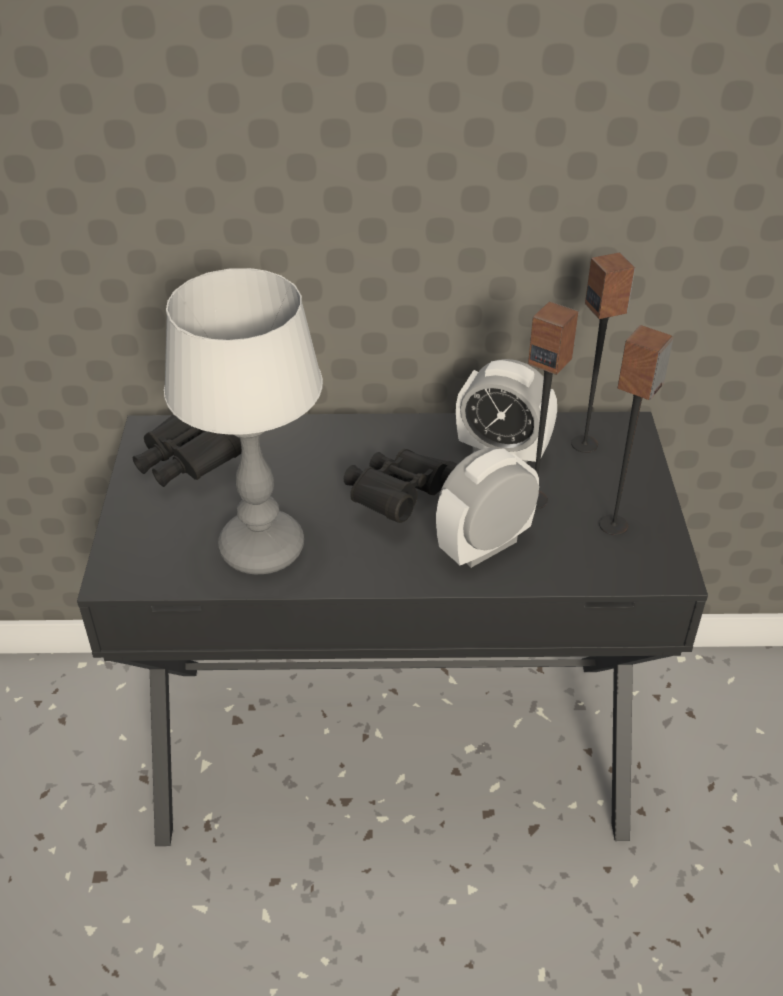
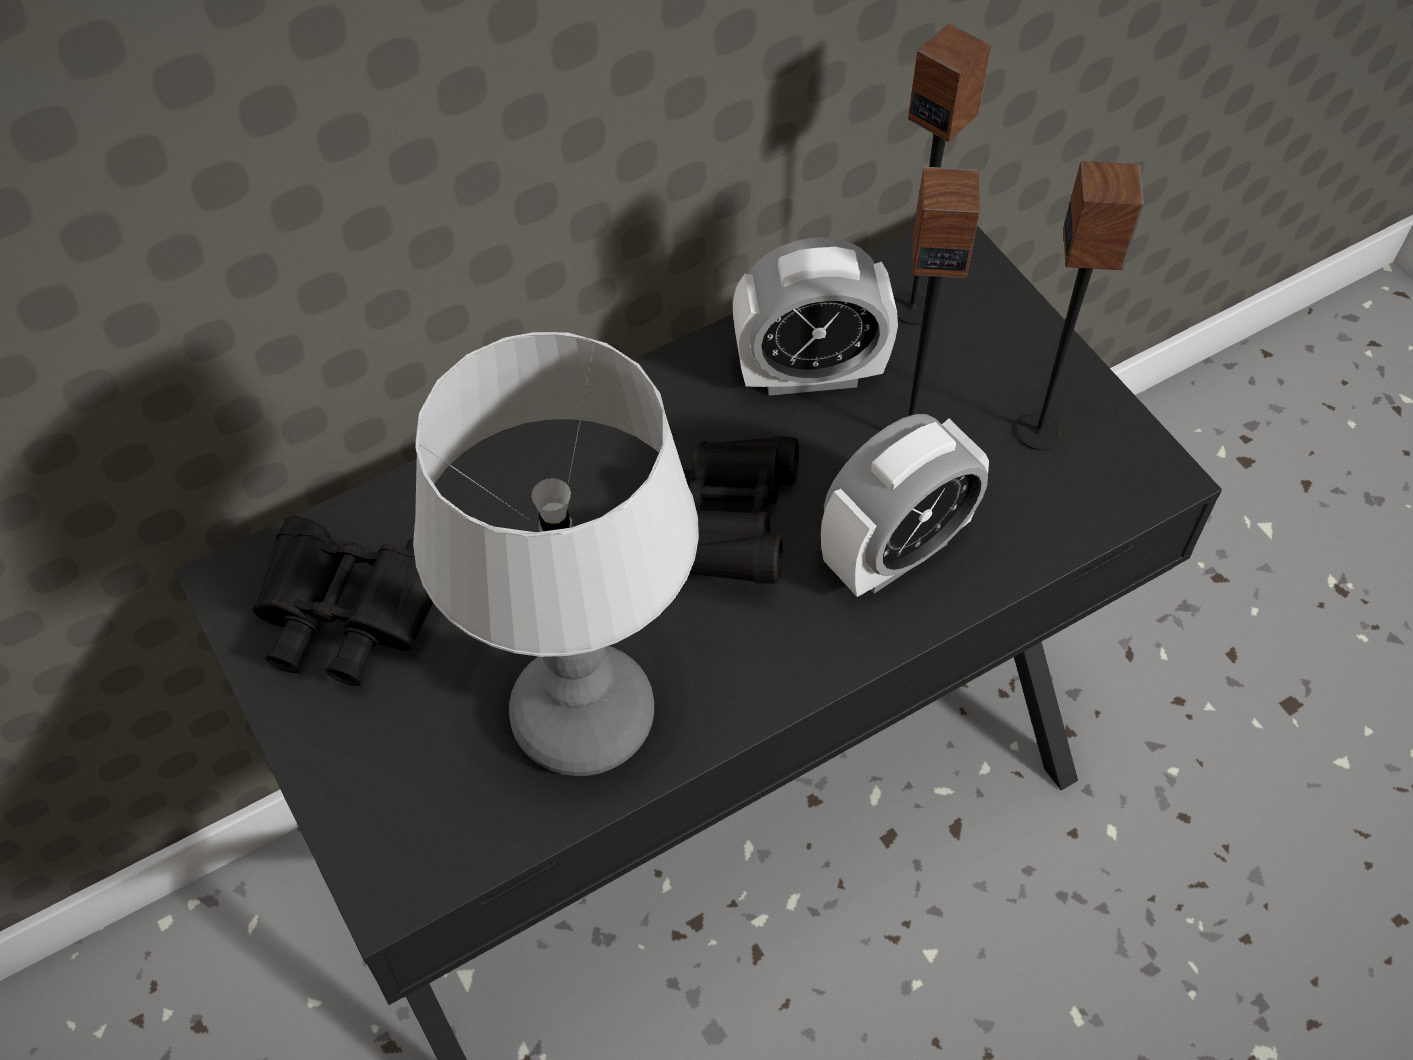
camera: 30 degrees left, 15 degrees up
(484, 546) = (895, 552): alarm clock -> alarm clock turned 150 degrees counterclockwise

